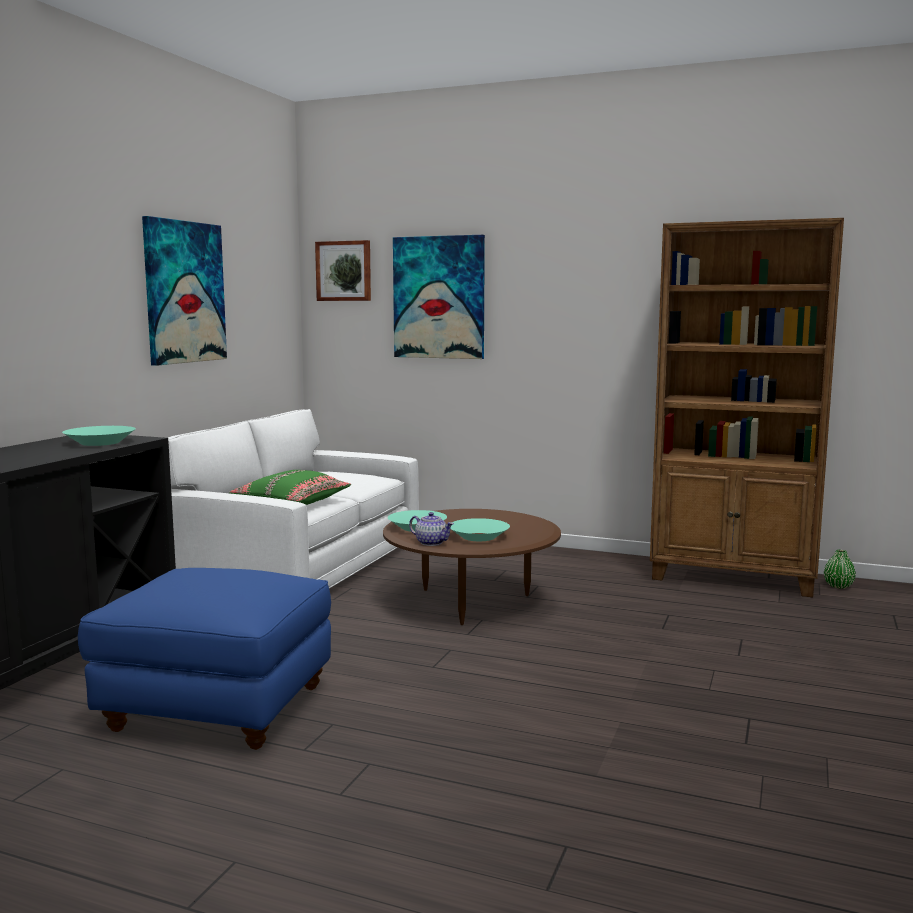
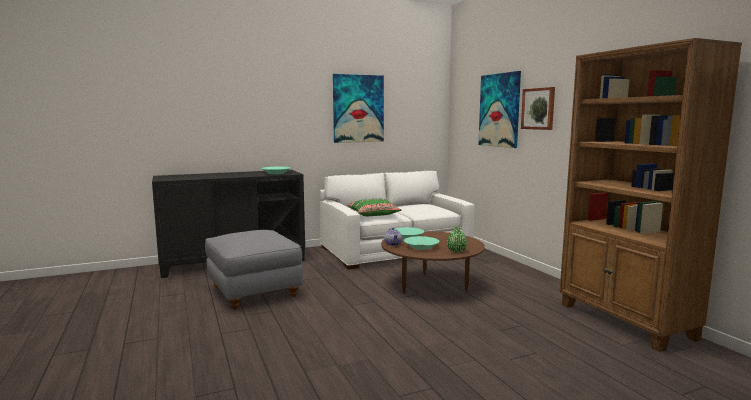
camera: 45 degrees right, 0 degrees up
(217, 709) = (253, 292): blue ottoman -> grey ottoman
(344, 271) = (464, 96): picture -> picture (538, 108)
(838, 586) = (706, 353): green vase -> green vase (456, 251)

